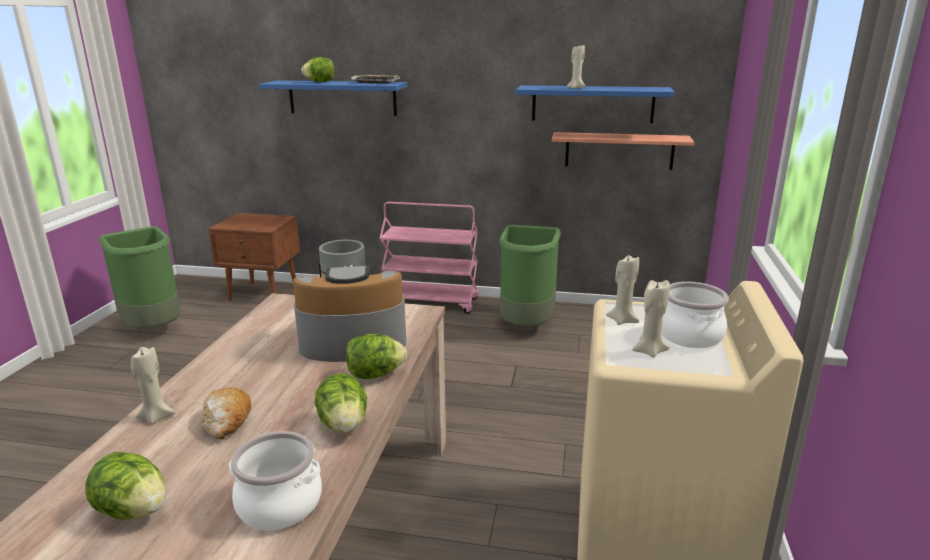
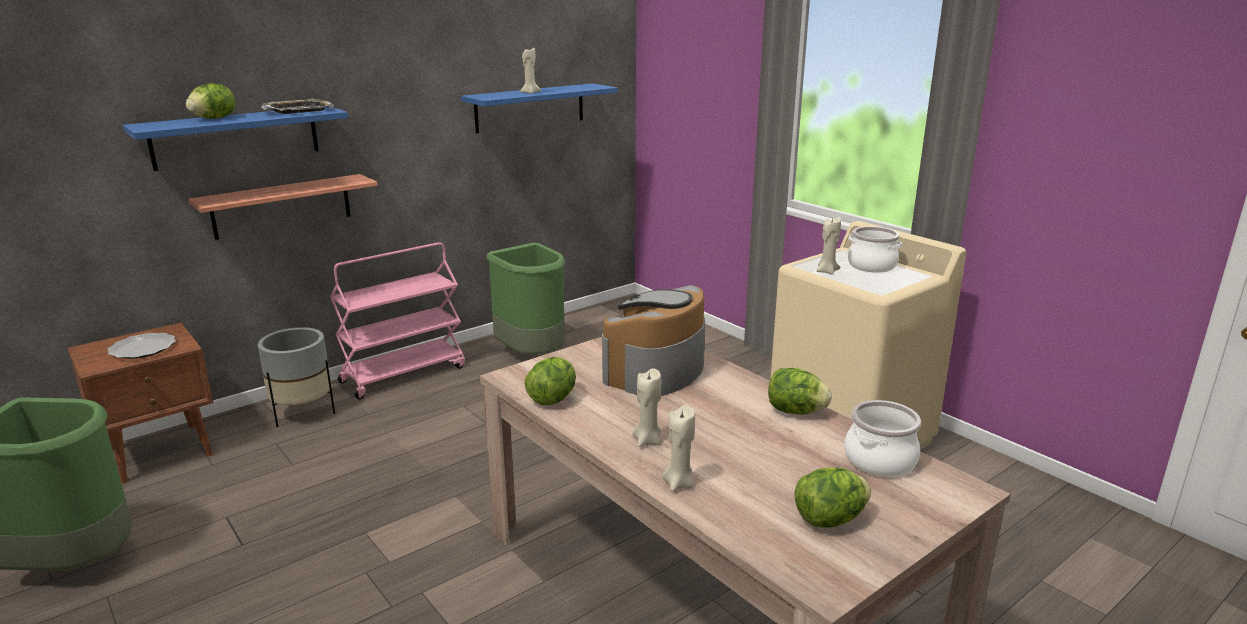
camera: 50 degrees left, 0 degrees up
(227, 421) = (729, 454): bread -> none
(255, 223) = (143, 348): none -> plate
(375, 375) = (730, 380): lettuce -> lettuce (552, 399)
(619, 150) = (557, 152): shelf -> shelf (282, 206)
(649, 351) = (879, 281): beige candle -> beige candle (647, 440)

